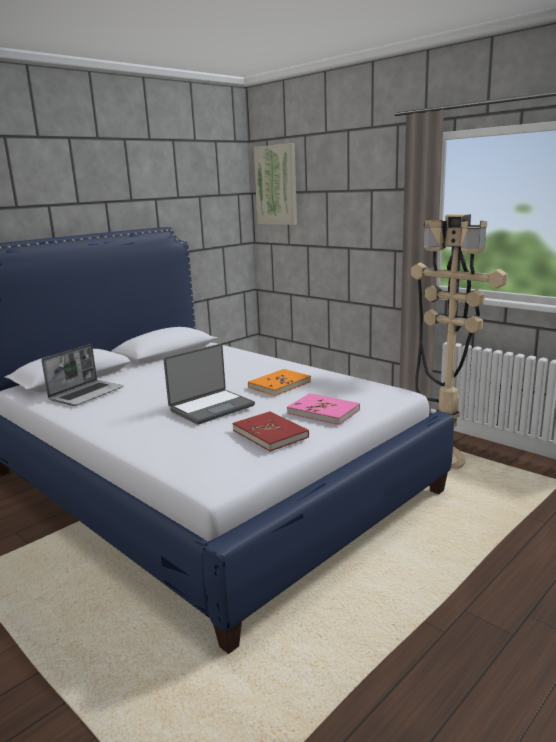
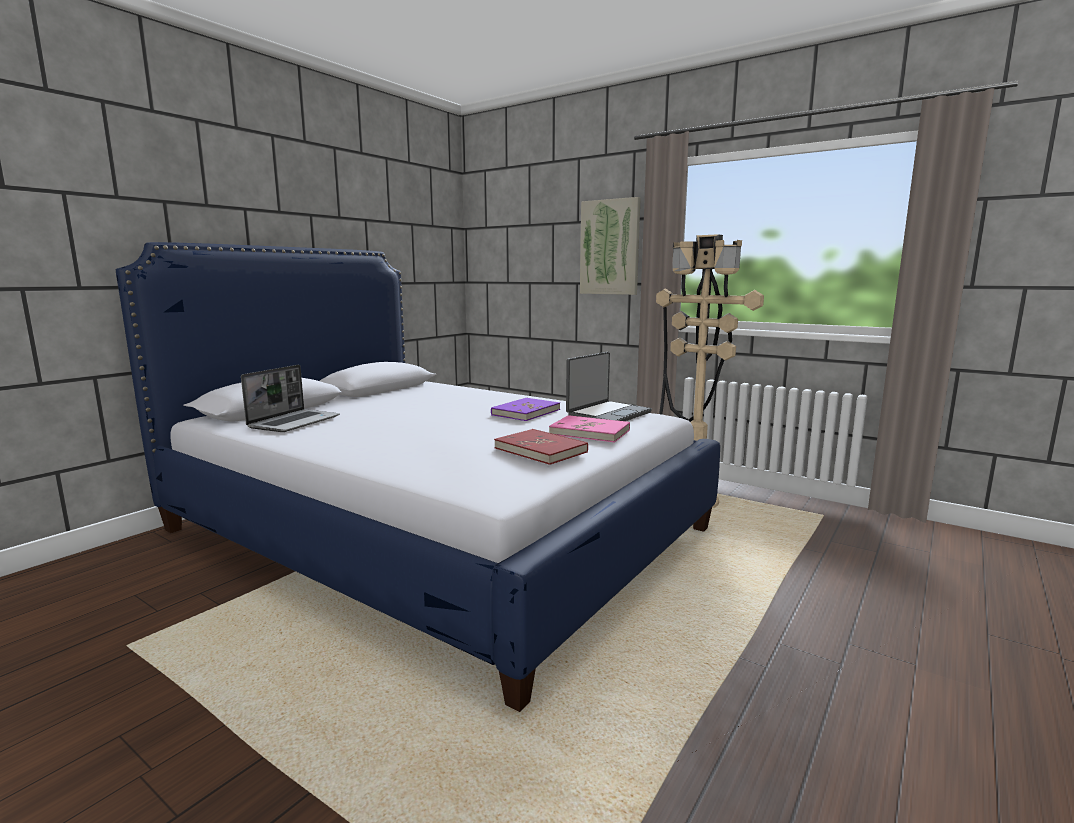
camera: 10 degrees left, 5 degrees down
(211, 407) = (457, 430): laptop -> laptop (608, 414)
(276, 185) = (495, 218): picture -> picture (610, 247)
(279, 385) = (525, 412): orange book -> purple book

